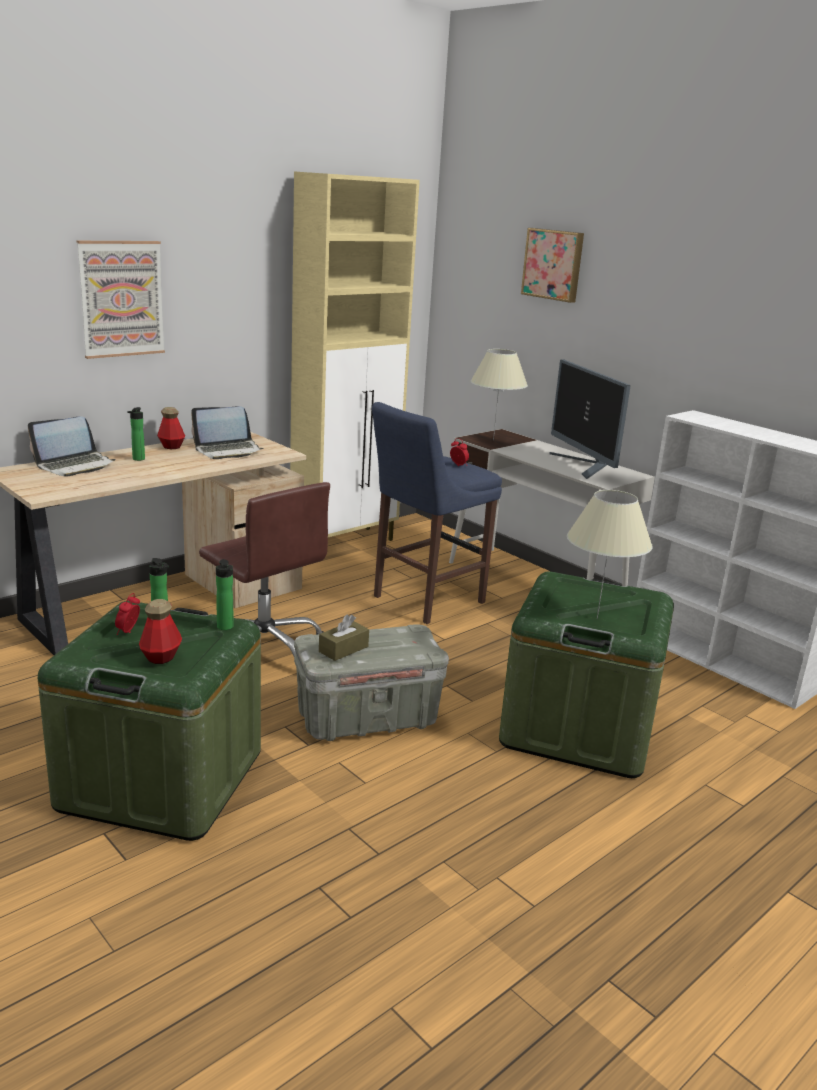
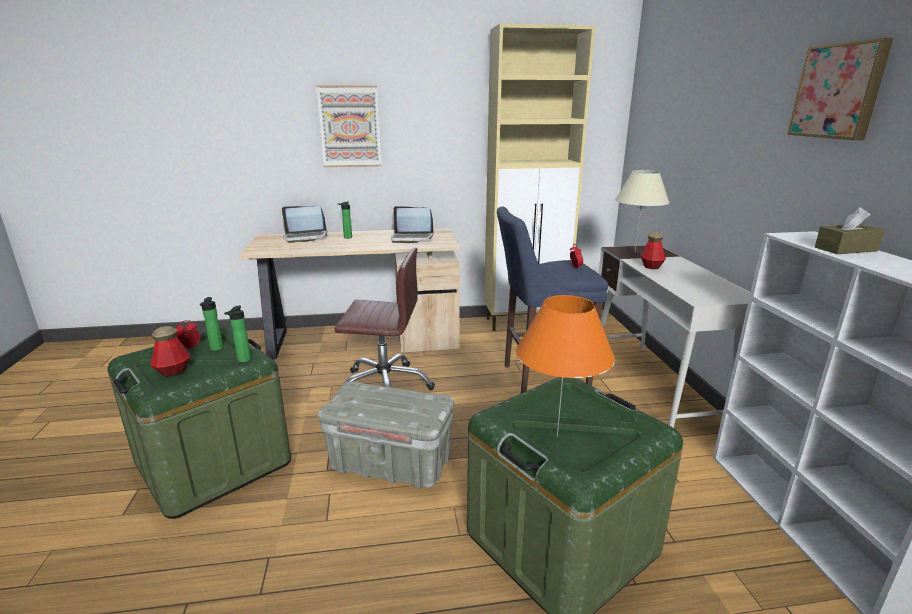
camera: 35 degrees right, 0 degrees up
(171, 446) = (381, 232): bottle -> bottle (651, 266)
(265, 649) = (385, 386): brown office chair -> brown office chair turned 75 degrees counterclockwise
(343, 649) = (363, 400): brown tissue box -> brown tissue box (845, 249)
(553, 264) = (708, 88): picture -> picture (839, 91)
(583, 466) = (696, 282): monitor -> none
(596, 618) = (556, 436): beige table lamp -> orange table lamp

